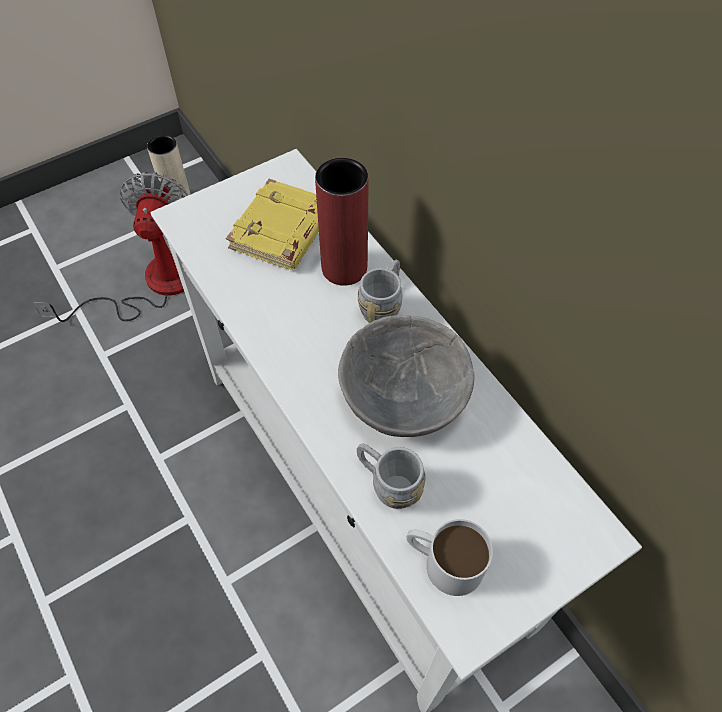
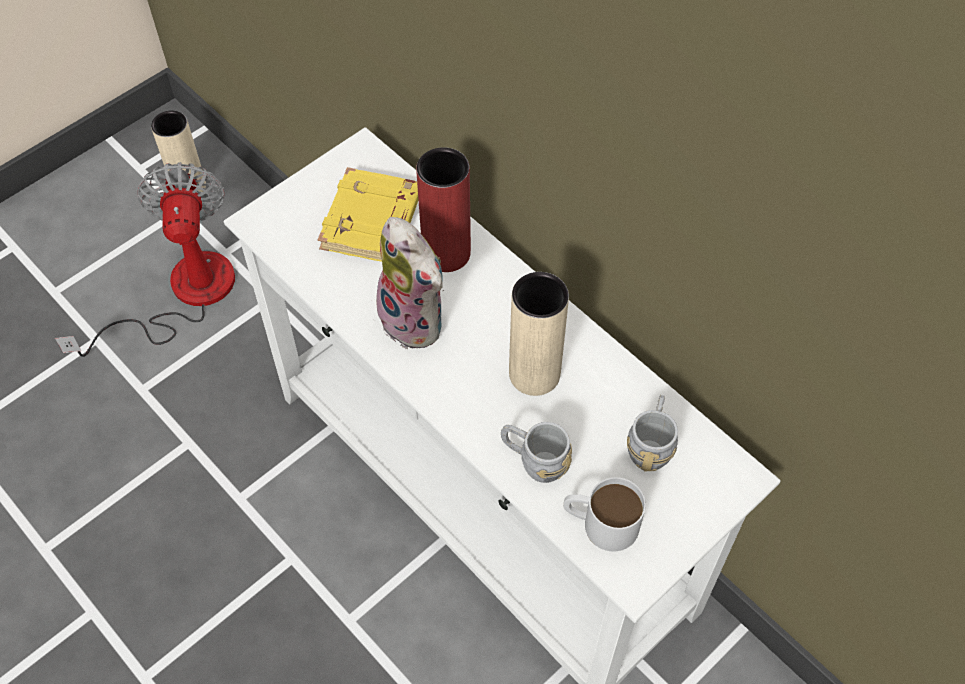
camera: 10 degrees left, 0 degrees up
(302, 326) = (416, 320): none -> plush toy
(383, 305) = (495, 287): grey mug -> grey mug (651, 444)
(405, 395) = (534, 374): grey bowl -> beige vase

